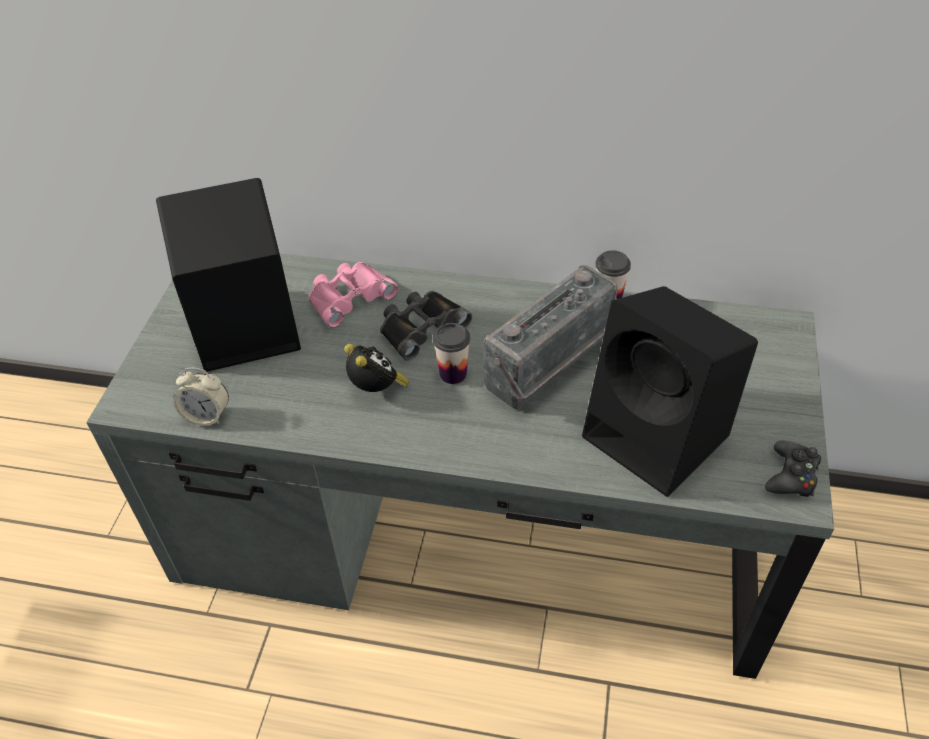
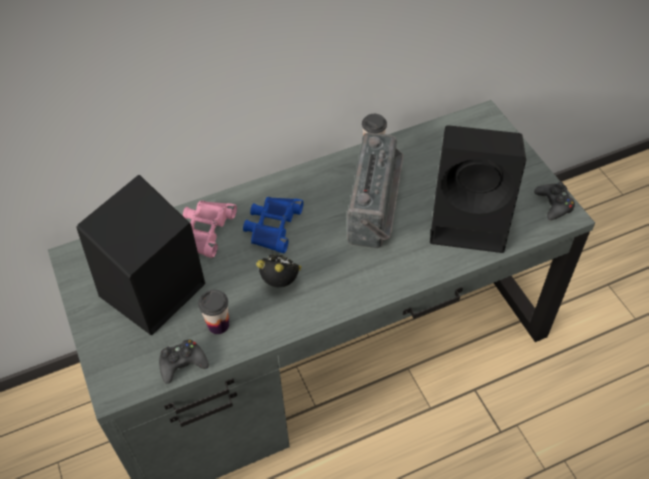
camera: 35 degrees left, 5 degrees up
(207, 415) = (182, 363): alarm clock -> black game controller
(421, 327) = (272, 226): black binoculars -> blue binoculars
(453, 373) = (320, 246): cup -> cup (218, 325)

